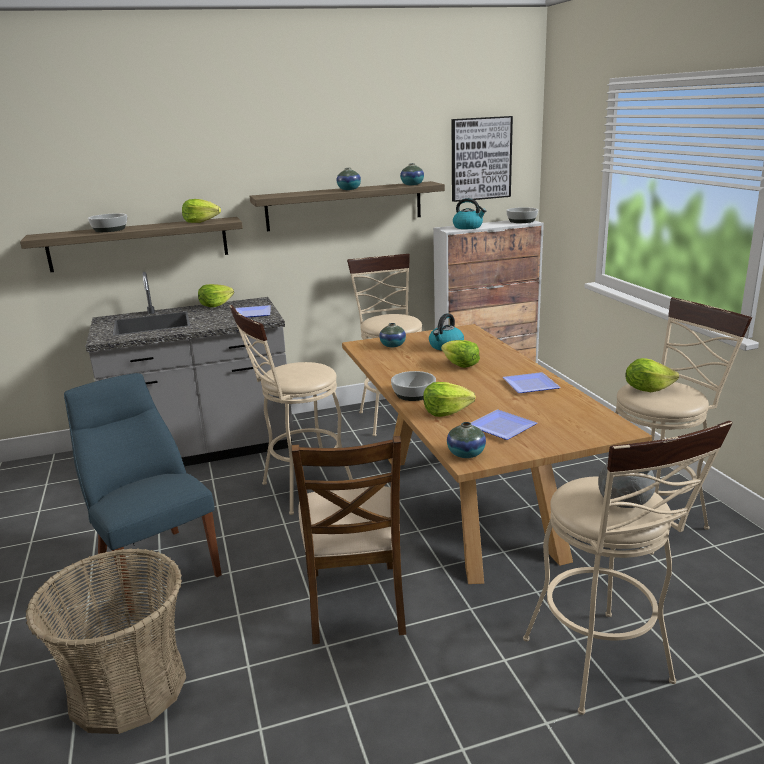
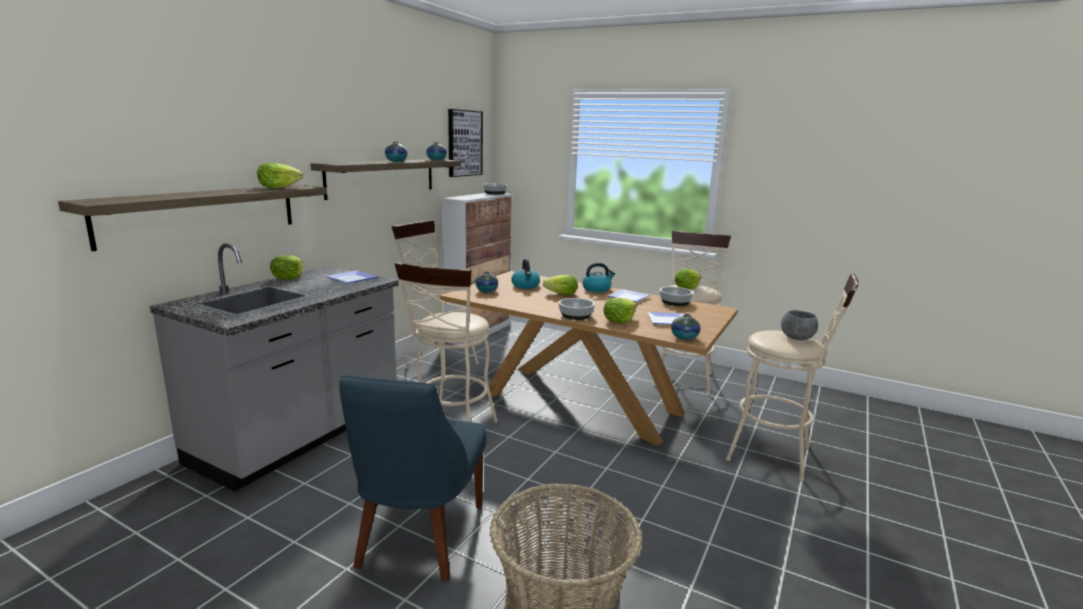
camera: 45 degrees left, 5 degrees down
(109, 230) = (184, 194): bowl -> bowl (675, 302)
(155, 565) = (418, 539): blue chair -> blue chair turned 90 degrees counterclockwise
(355, 601) = (614, 486): brown chair -> none
(468, 227) = (469, 197): kettle -> kettle (597, 289)

